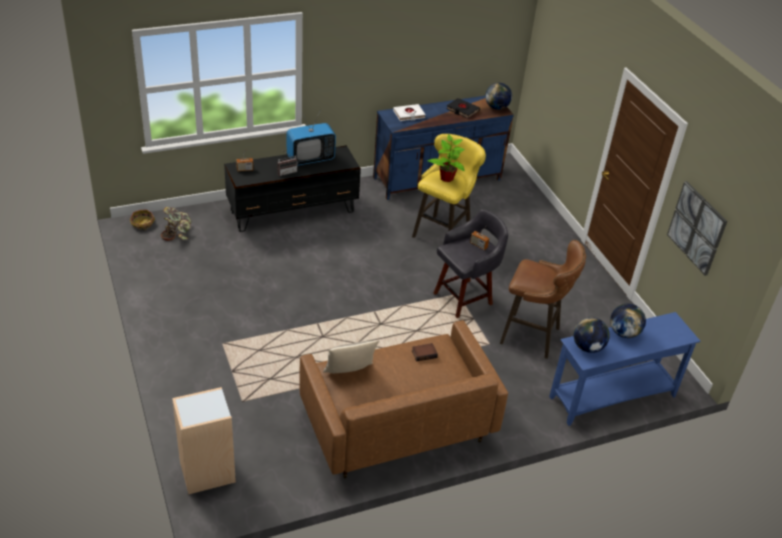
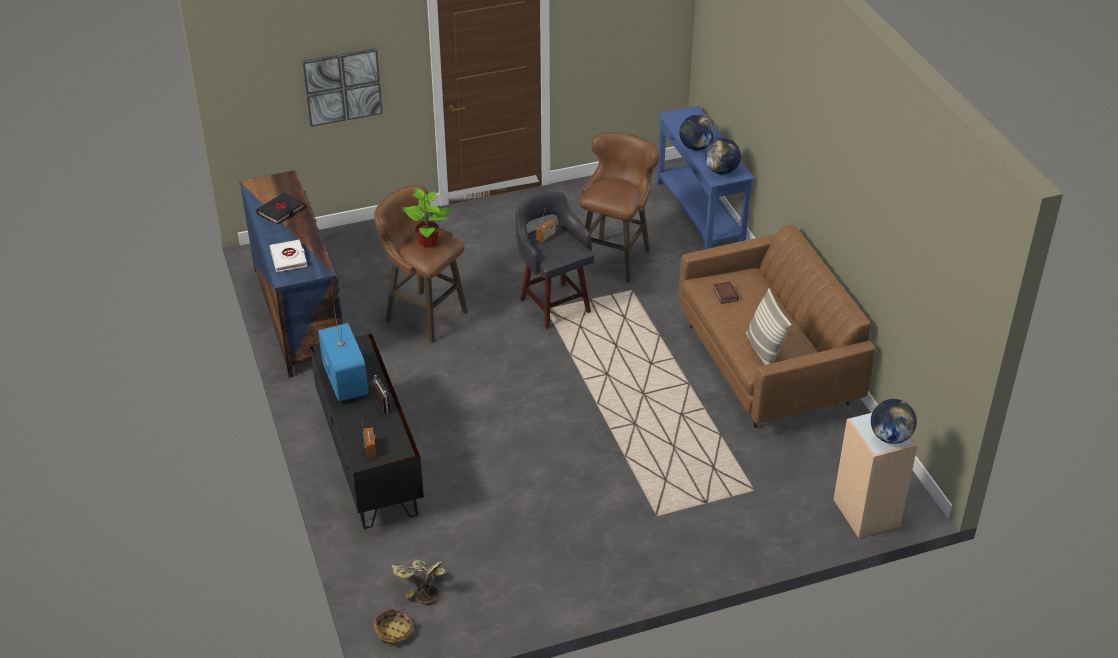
camera: 85 degrees left, 0 degrees up
(443, 232) = (423, 315): yellow stool -> brown stool
(496, 107) = (276, 182): globe -> globe (890, 437)
(697, 228) = (607, 42): picture -> picture (342, 87)

